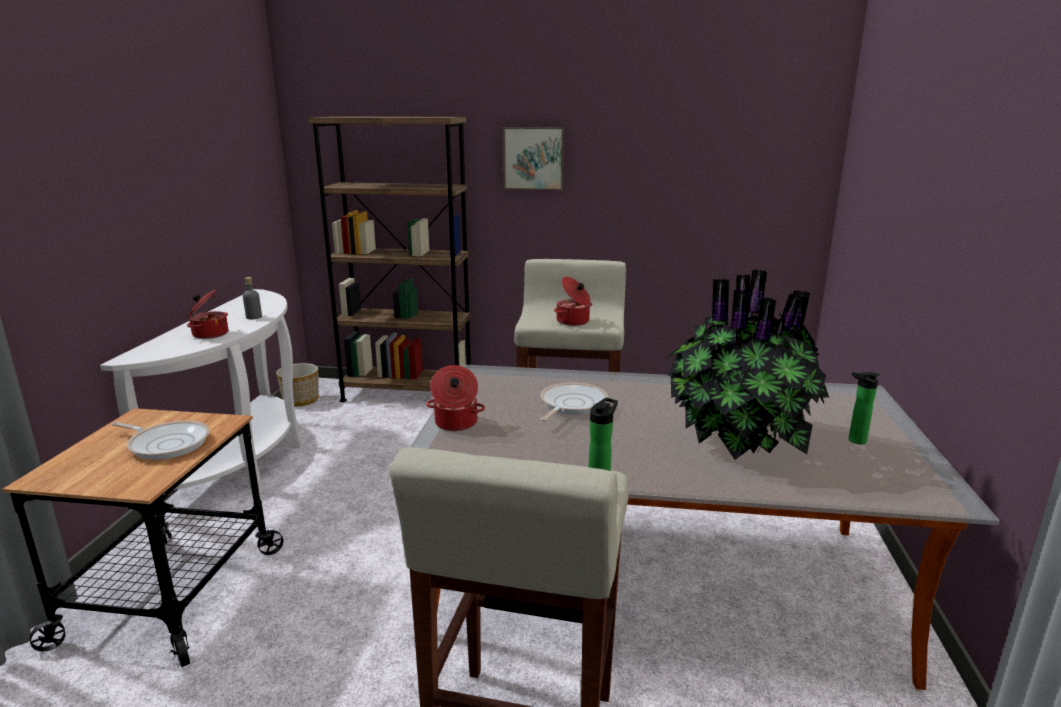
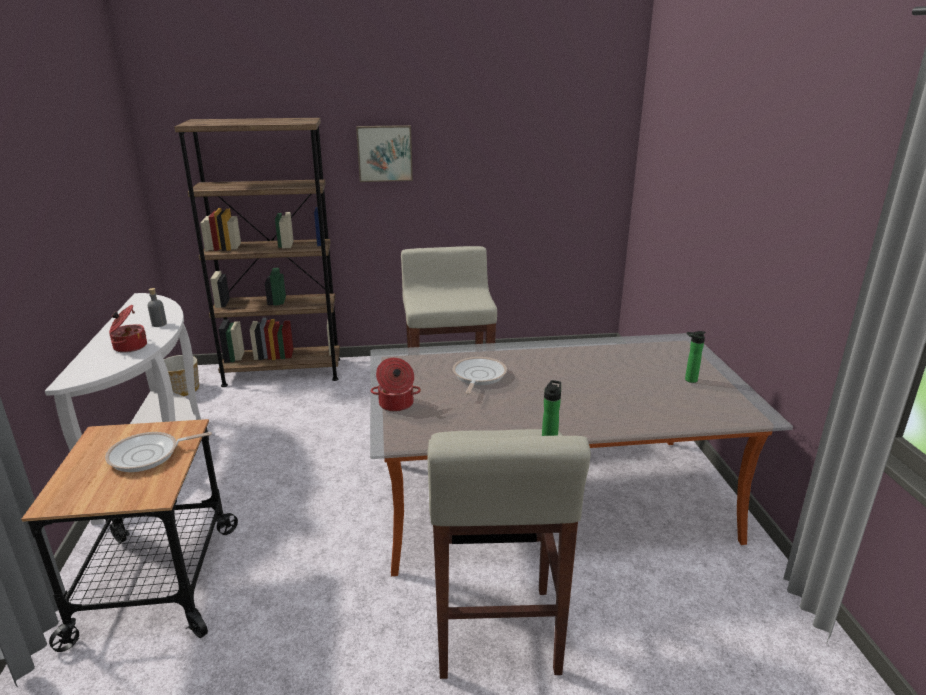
camera: 15 degrees left, 5 degrees up
(167, 444) = (148, 455): frying pan -> frying pan turned 150 degrees clockwise
(573, 321) = (454, 302): cooking pot -> none
(737, 441) = (612, 391): potted plant -> none

